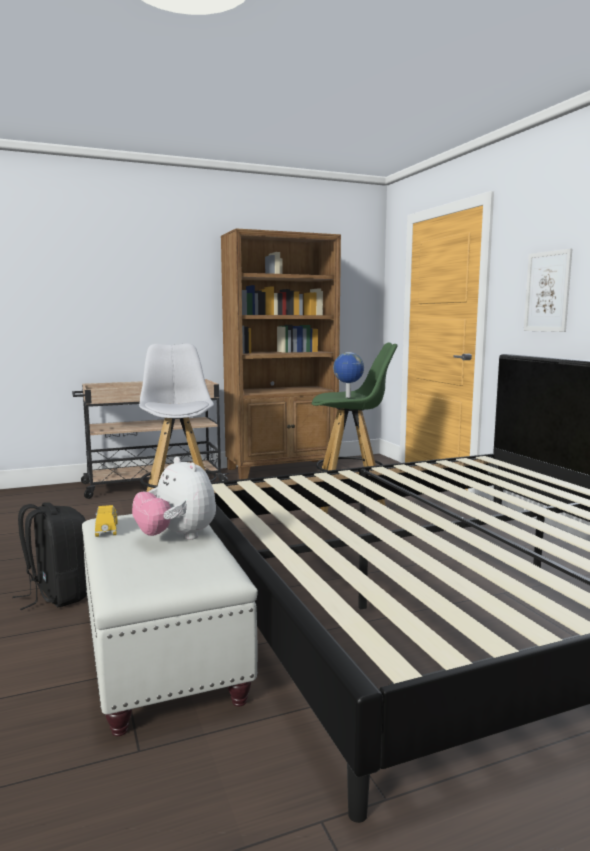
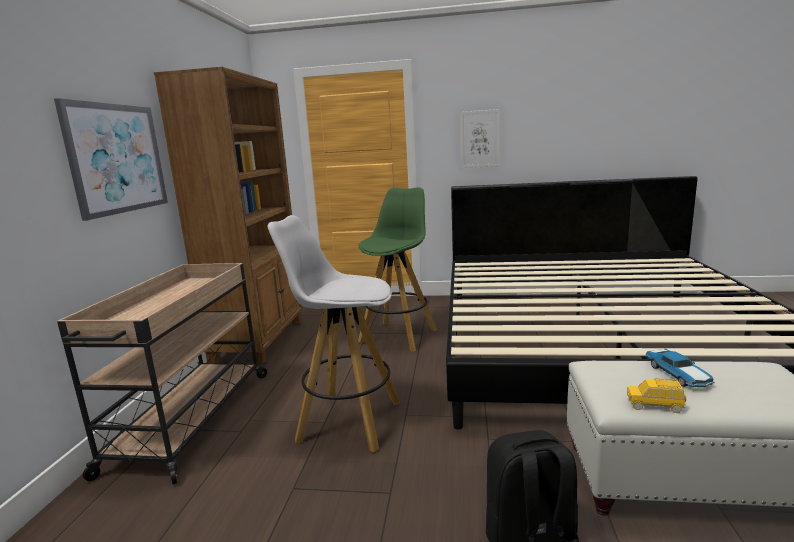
camera: 60 degrees left, 5 degrees up
(167, 296) = (117, 159): none -> picture
(176, 537) = (678, 375): plush toy -> toy car
(348, 397) = (395, 241): globe -> none

